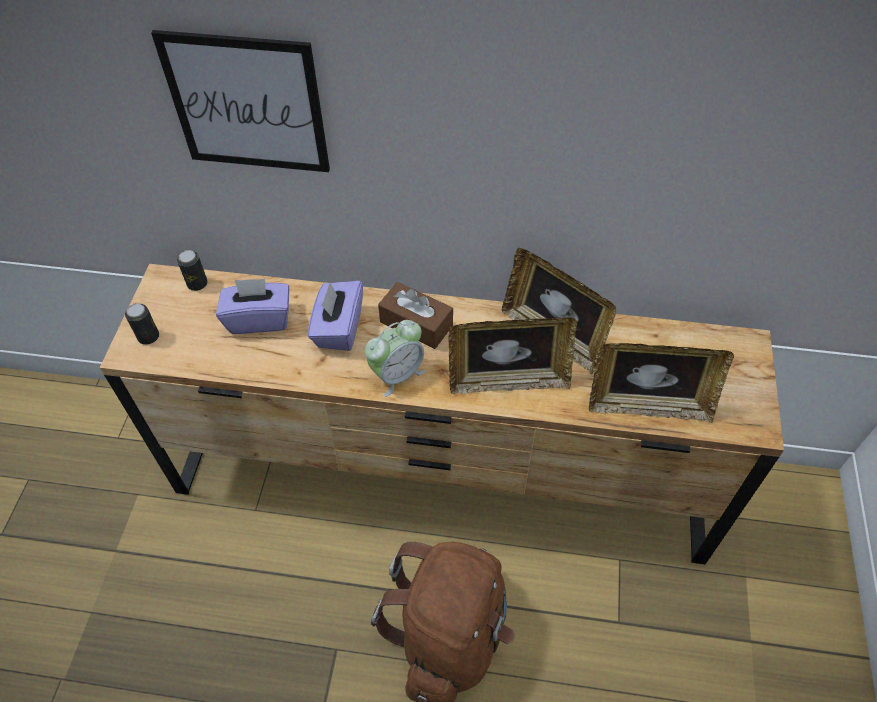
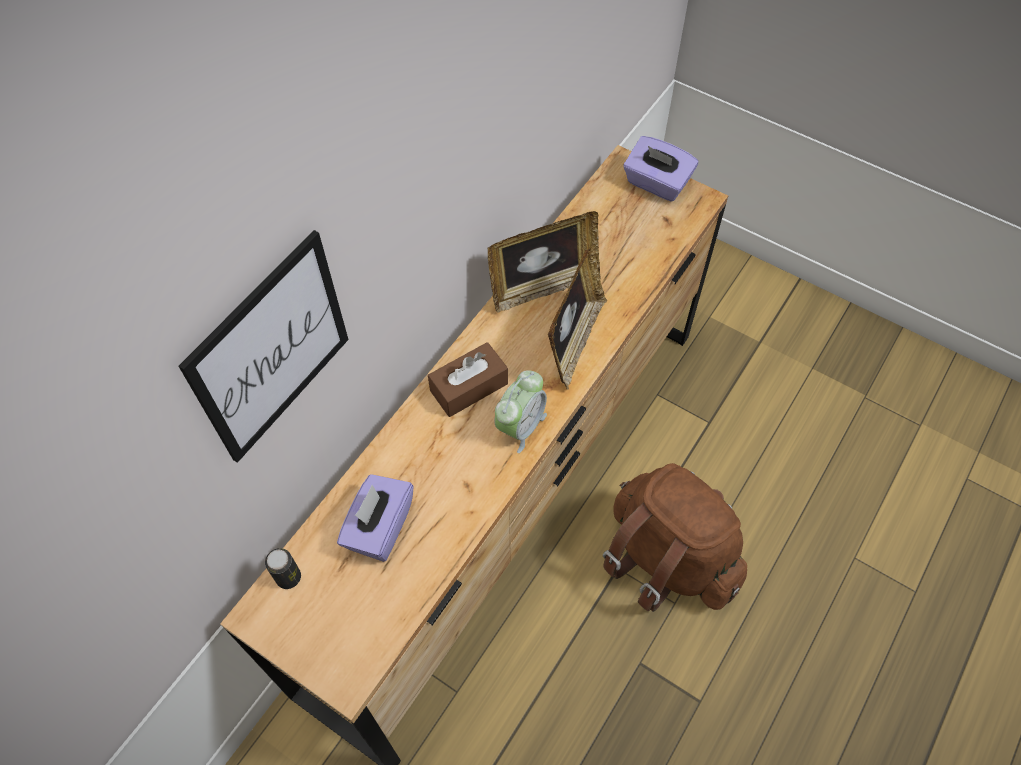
camera: 65 degrees left, 5 degrees up
(148, 337) = (337, 652): can -> none
(338, 328) = (435, 456): purple tissue box -> purple tissue box (656, 184)
(397, 374) = (520, 426): alarm clock -> alarm clock turned 45 degrees clockwise
(648, 406) = (650, 257): picture frame -> none

